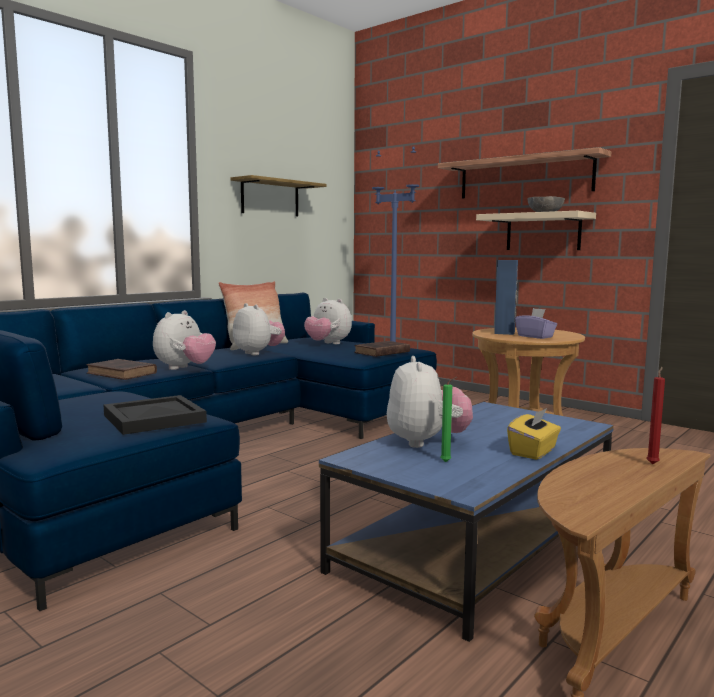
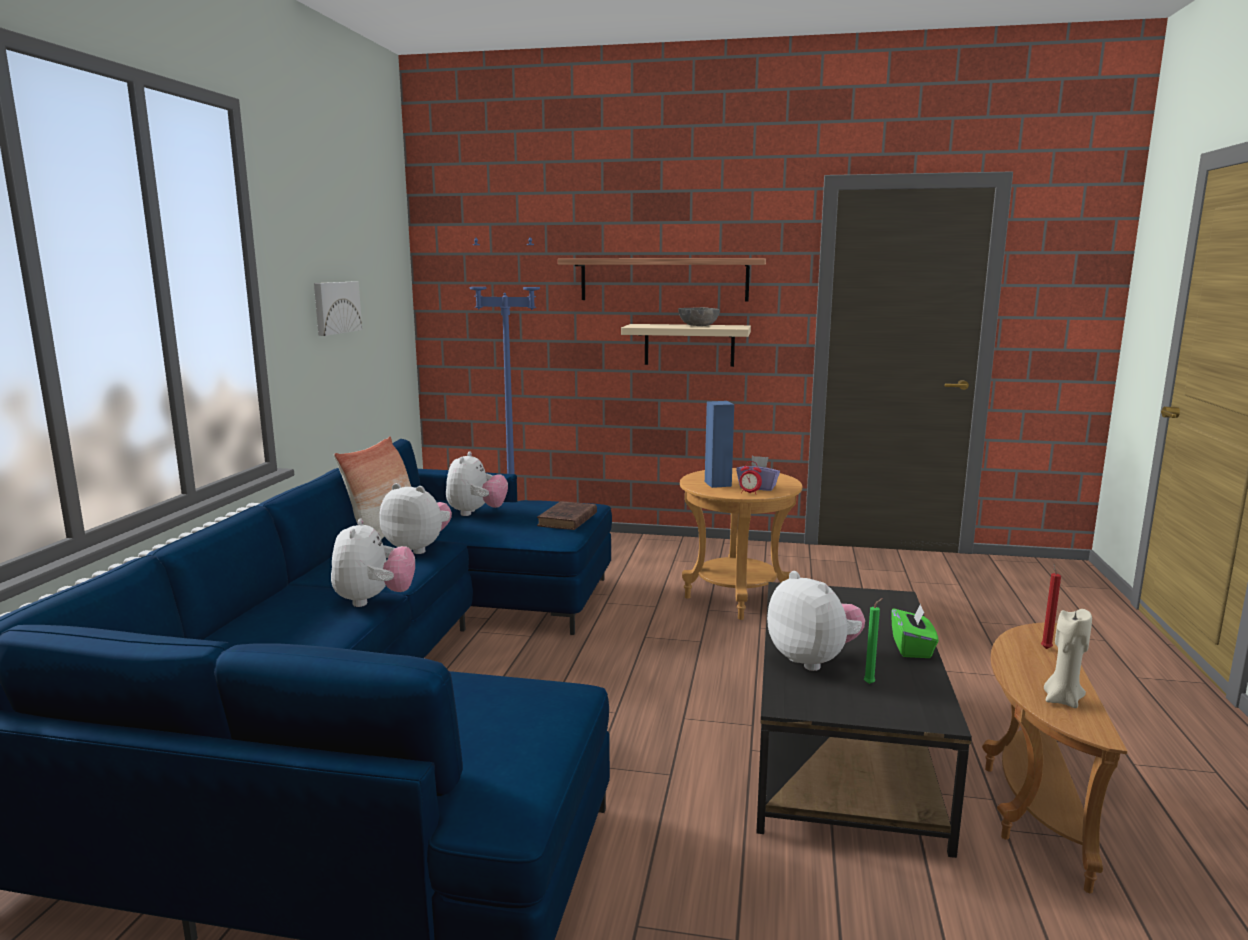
camera: 30 degrees left, 5 degrees up
(123, 373) = (309, 631): brown book -> none
(156, 418) = (525, 710): black tray -> none
(270, 198) = (335, 307): shelf -> picture
(328, 344) = (476, 513): plush toy -> plush toy turned 90 degrees counterclockwise
(476, 543) = (842, 744): blue coffee table -> black coffee table
(519, 338) = (749, 493): none -> alarm clock
(533, 452) = (912, 648): yellow tissue box -> green tissue box
(590, 493) = (1062, 700): none -> beige candle

